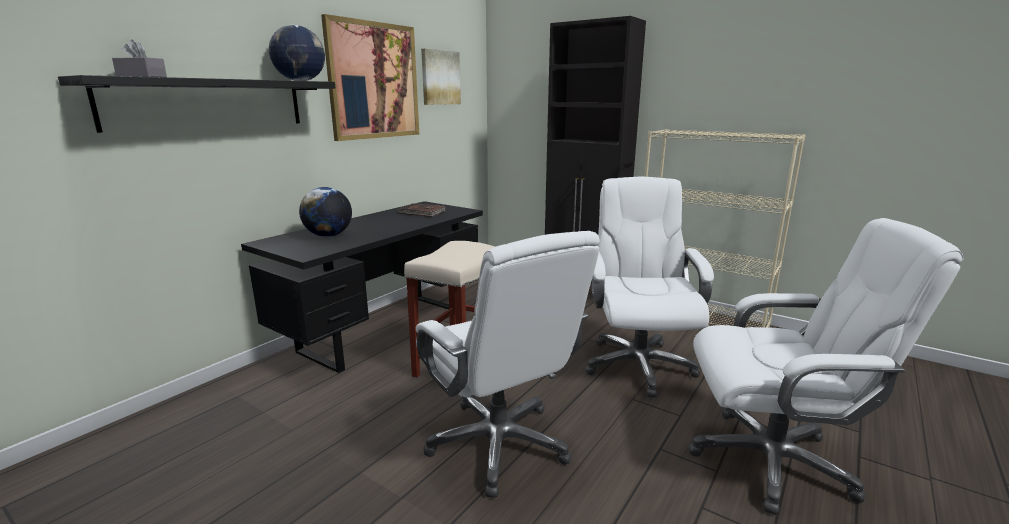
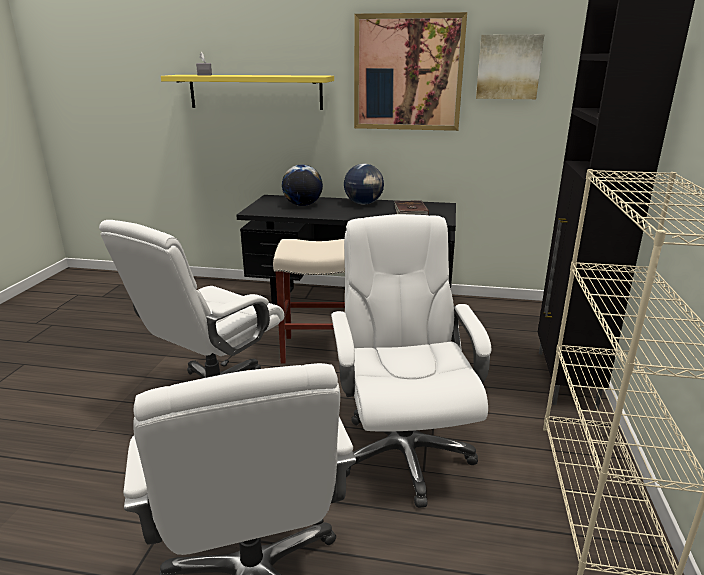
camera: 65 degrees right, 5 degrees up
(208, 103) = (255, 92): black shelf -> yellow shelf
(301, 81) = (312, 75): globe -> globe (363, 204)
(637, 365) = (402, 452): white office chair -> white office chair turned 75 degrees counterclockwise

